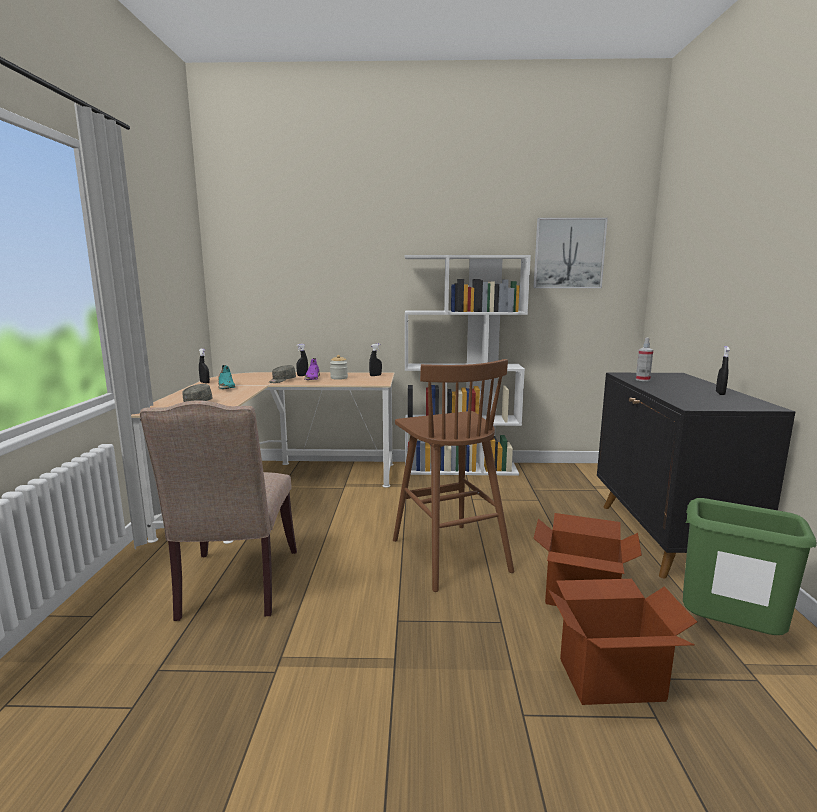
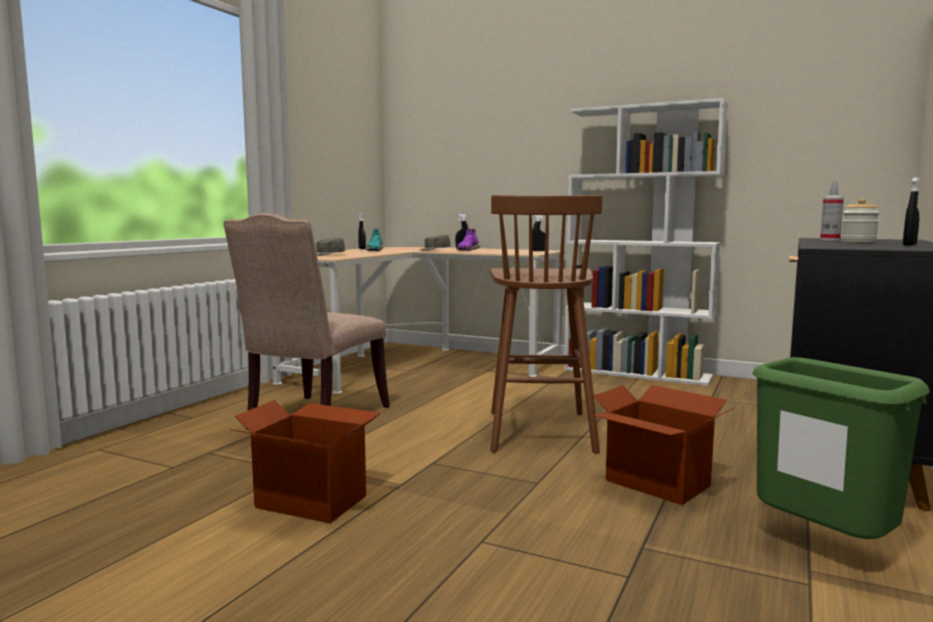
camera: 25 degrees right, 5 degrees down
(339, 378) = (495, 250): jar -> jar (858, 241)
(569, 253) = (794, 97): picture -> none
(610, 678) = (610, 541): cardboard box -> cardboard box (312, 501)

